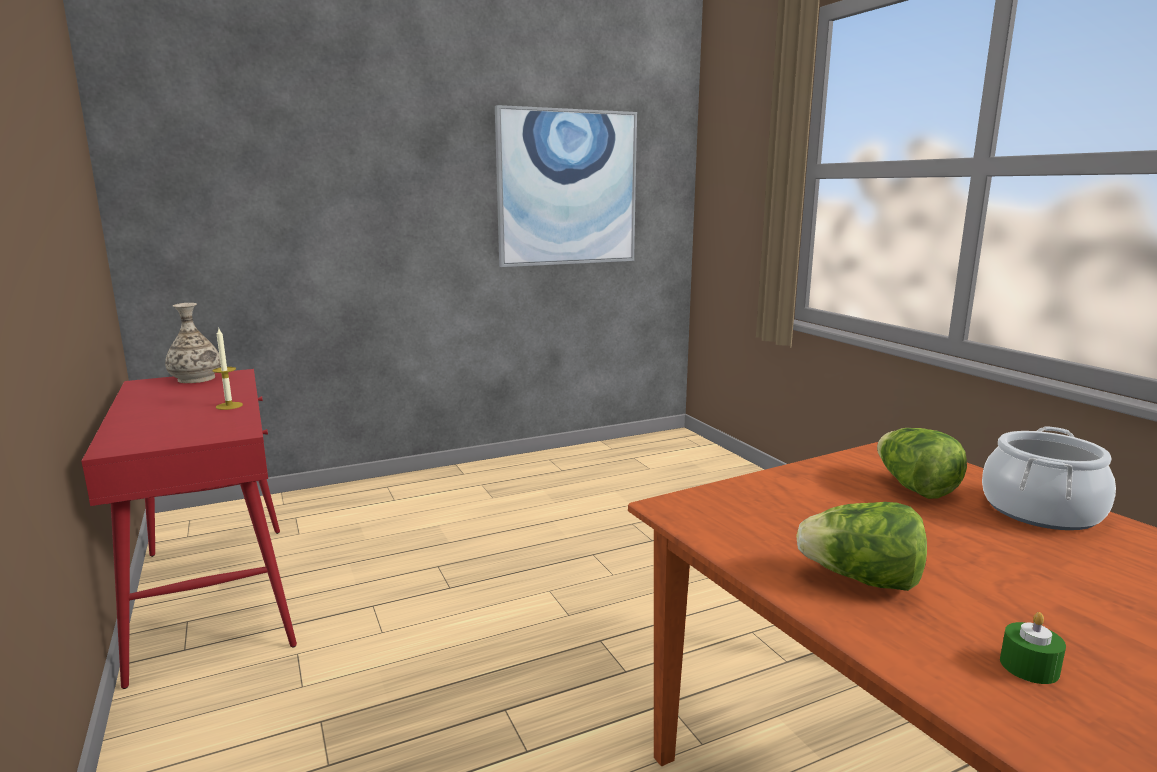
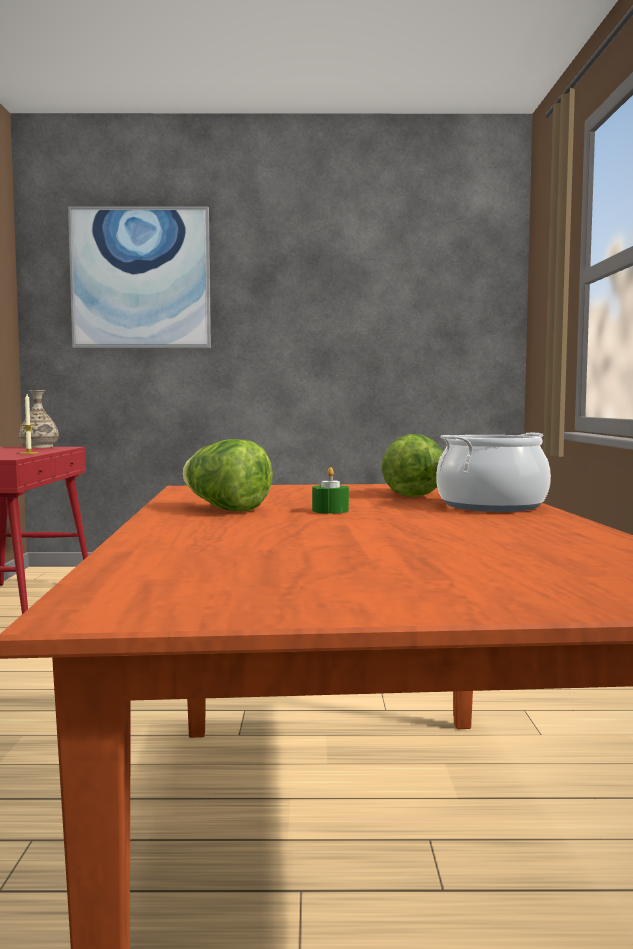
camera: 25 degrees right, 10 degrees down
(567, 188) = (386, 318): picture -> picture (141, 278)
(1029, 667) = (228, 532): green candle -> green candle (330, 510)

